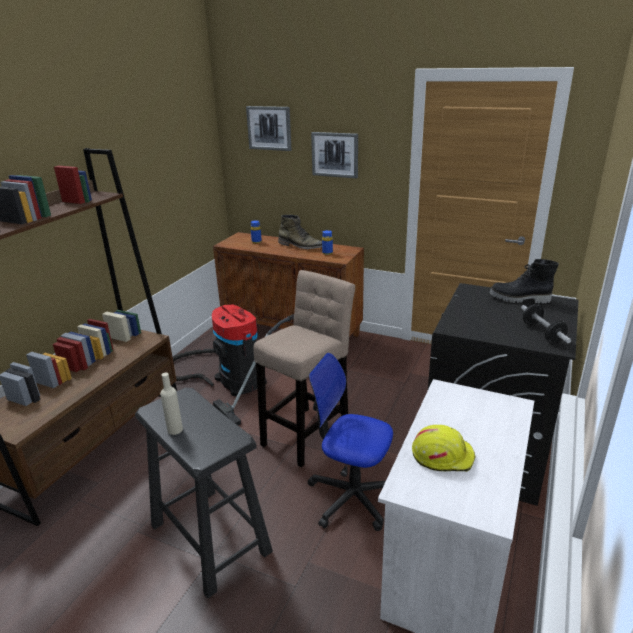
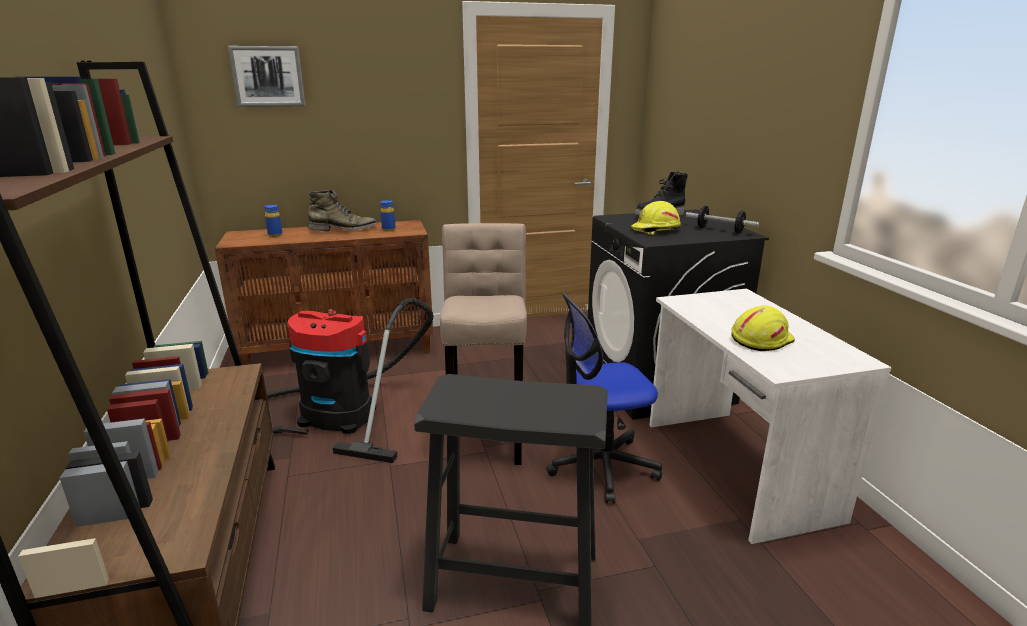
camera: 40 degrees left, 5 degrees down
(175, 429) = (505, 413): beige bottle -> none
(335, 154) = (370, 107): picture -> none
(479, 315) = (655, 230): none -> yellow hard hat

